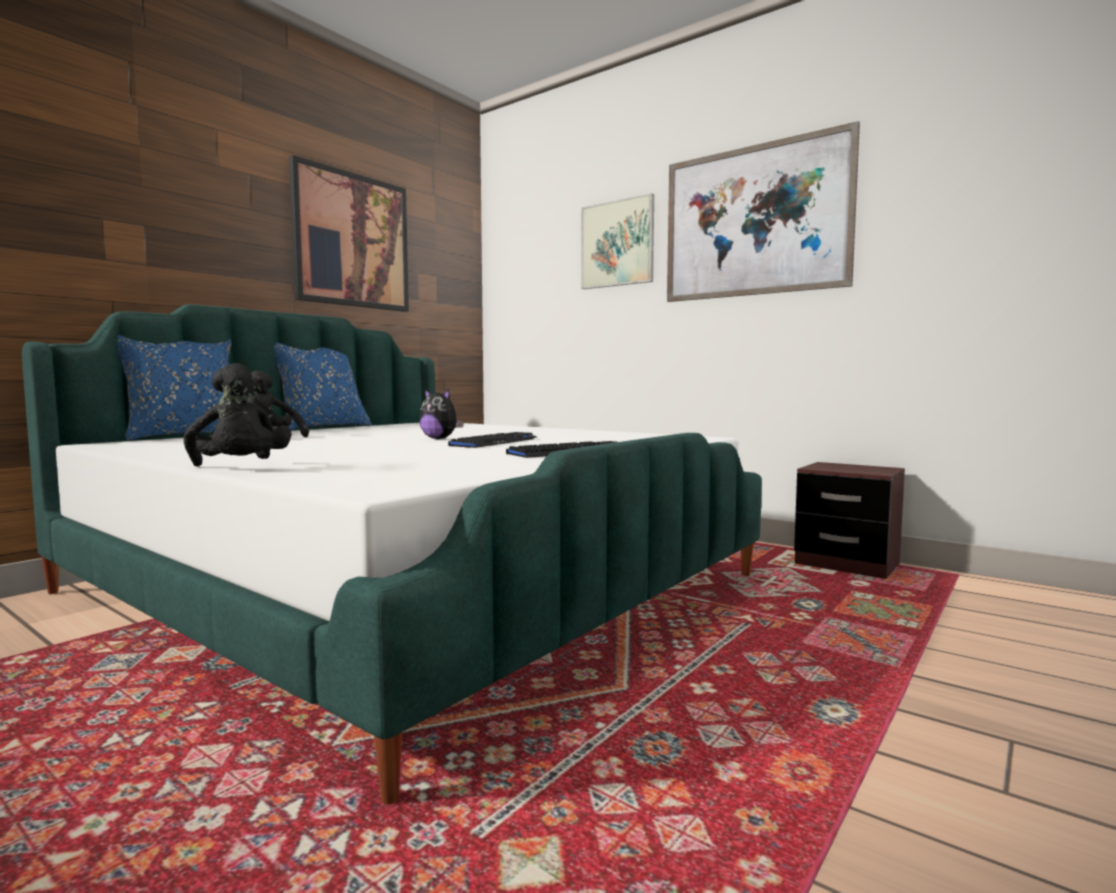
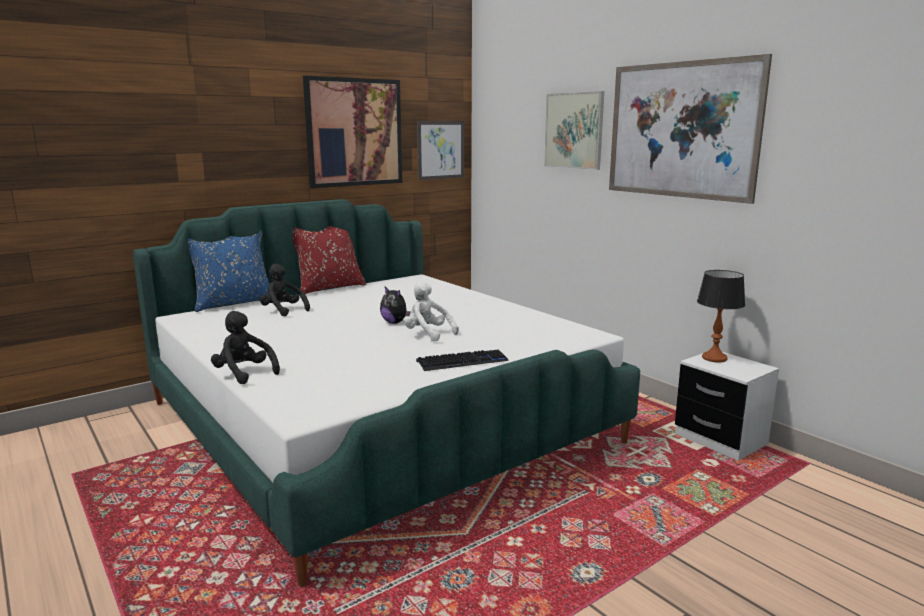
camera: 15 degrees right, 10 degrees up
(240, 468) = (244, 374): black plush toy -> black plush toy turned 150 degrees clockwise
(321, 428) = (328, 288): blue pillow -> red pillow
(450, 281) = (440, 150): none -> picture
(495, 442) = (428, 334): keyboard -> white plush toy
(829, 465) = (714, 358): none -> table lamp
(846, 565) = (720, 440): brown nightstand -> white nightstand

